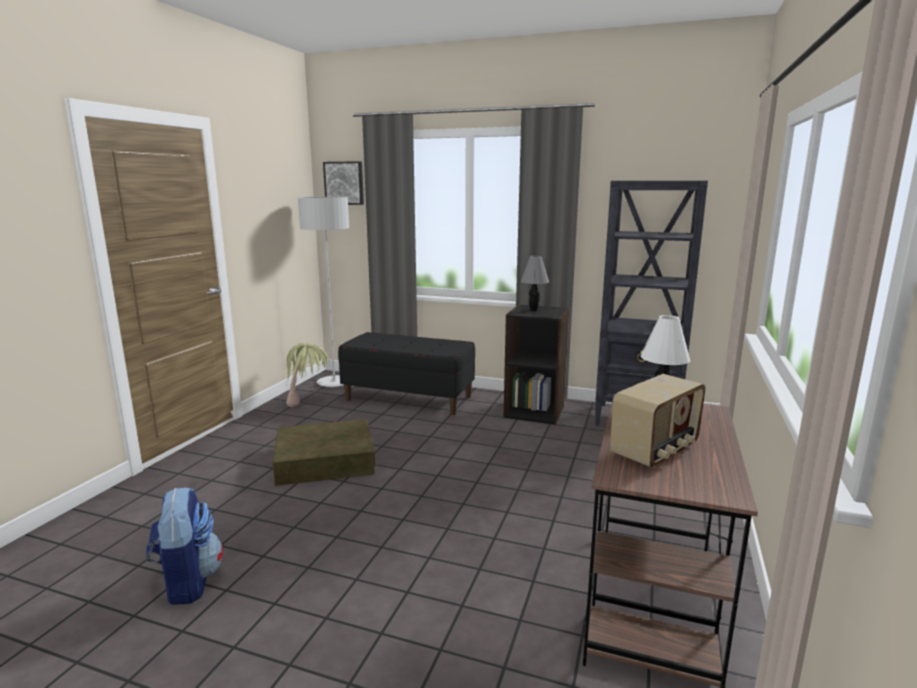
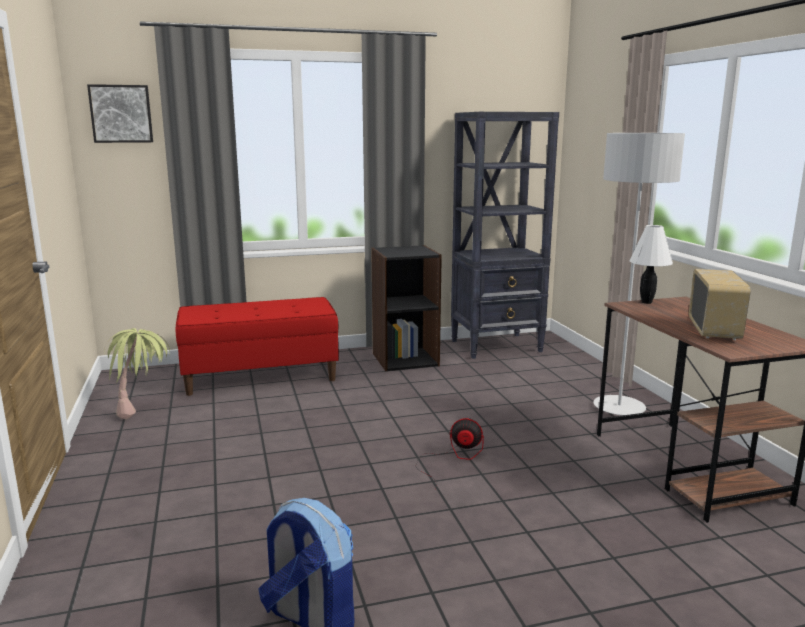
camera: 35 degrees left, 0 degrees up
(324, 460) = (265, 458): brown storage box -> none
(334, 383) = (140, 381): grey floor lamp -> grey floor lamp (619, 408)
(409, 398) = (261, 376): black bench -> red bench
(445, 507) = (452, 458): none -> fan
(533, 310) = (399, 250): grey table lamp -> none

